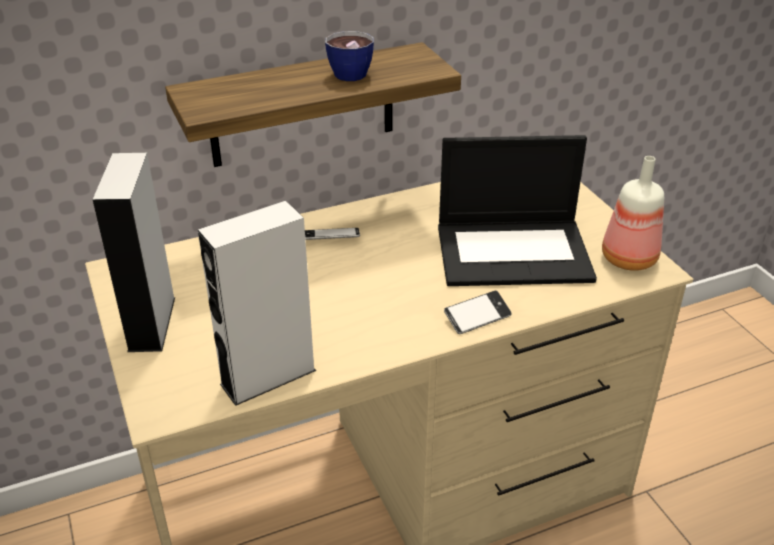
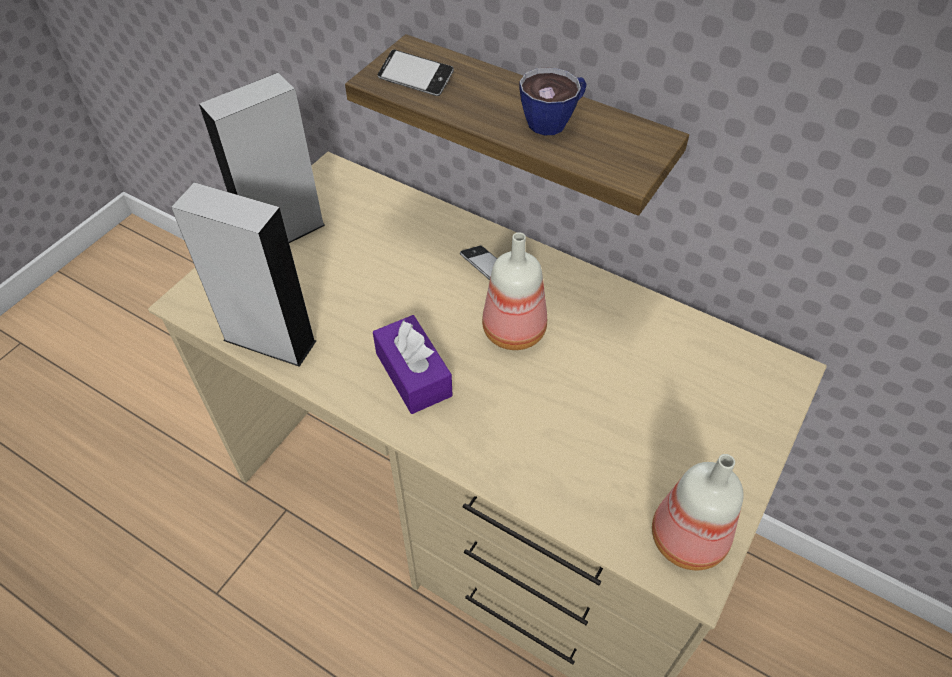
camera: 55 degrees right, 15 degrees up
(389, 314) = (413, 374): none -> purple tissue box
(399, 251) = (515, 329): none -> bottle
(477, 317) = (463, 445): phone -> phone (415, 78)
(514, 252) = (600, 422): laptop -> none

